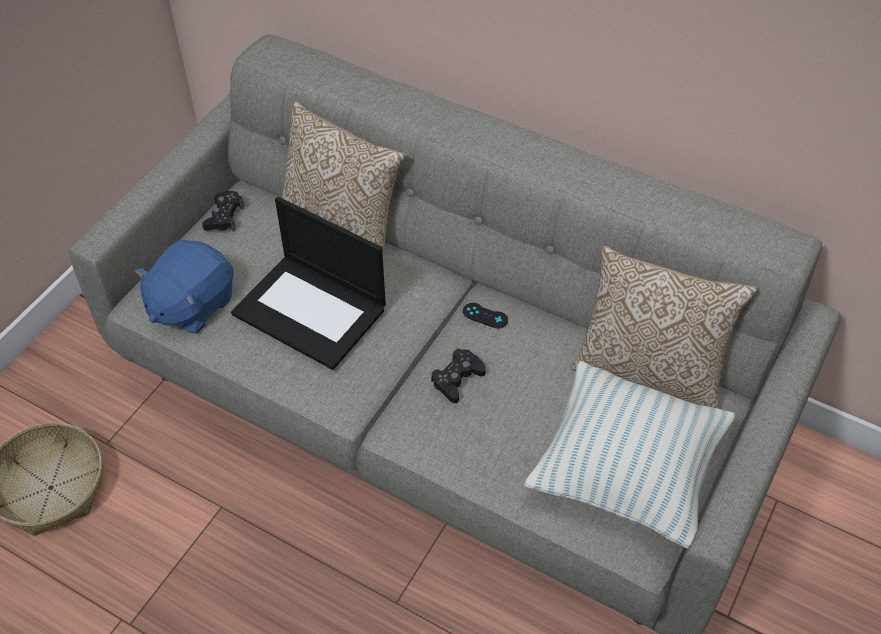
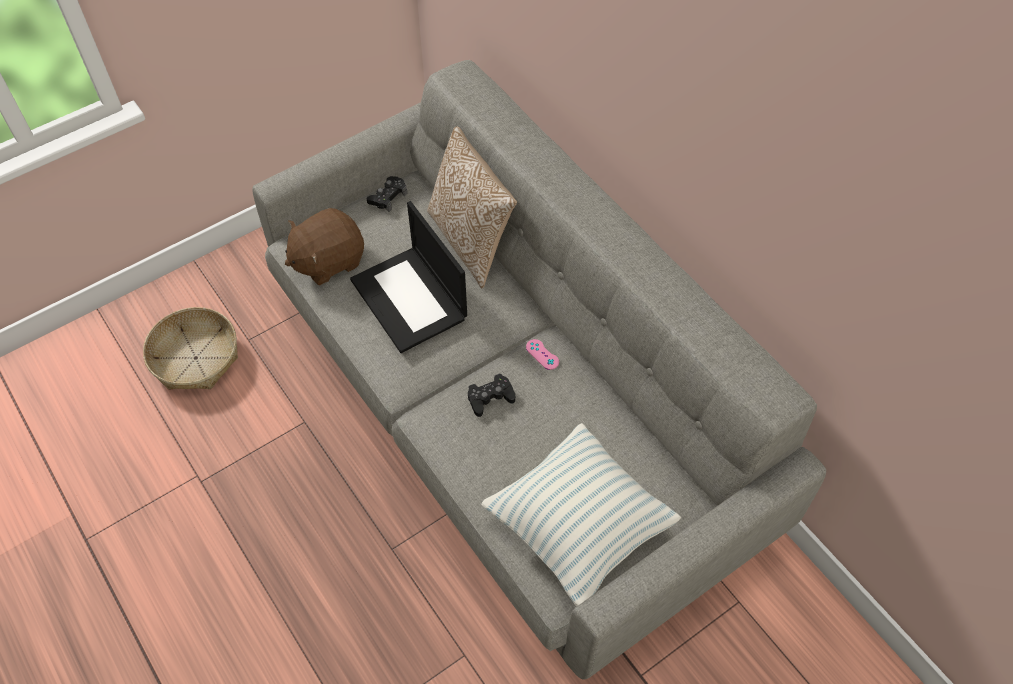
camera: 25 degrees right, 5 degrees up
(191, 305) = (328, 260): blue plush toy -> brown plush toy
(485, 316) = (542, 354): black game controller -> pink game controller
(649, 371) = (647, 453): pillow -> none

